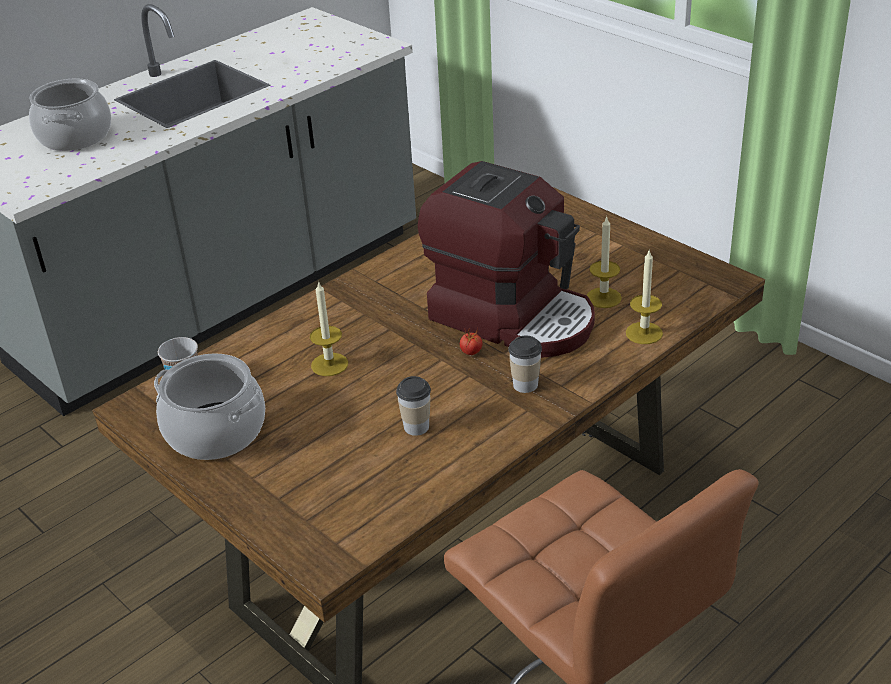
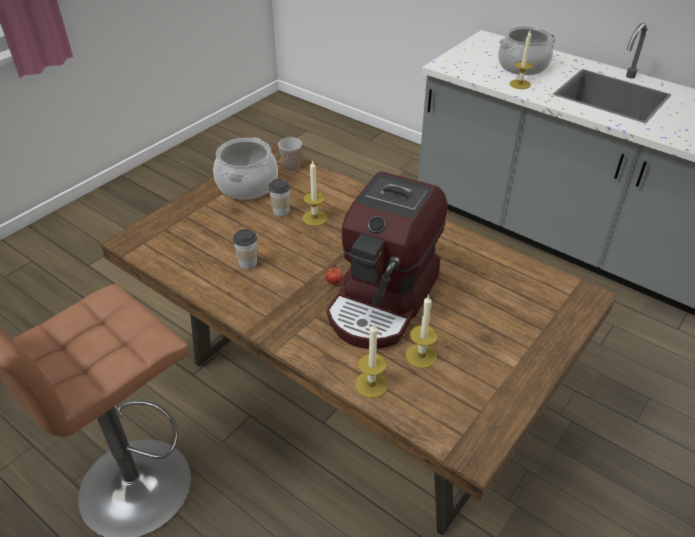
camera: 80 degrees right, 5 degrees up
(126, 145) = (519, 84): none -> candle
(525, 385) = (295, 313): cup -> cup (281, 211)

